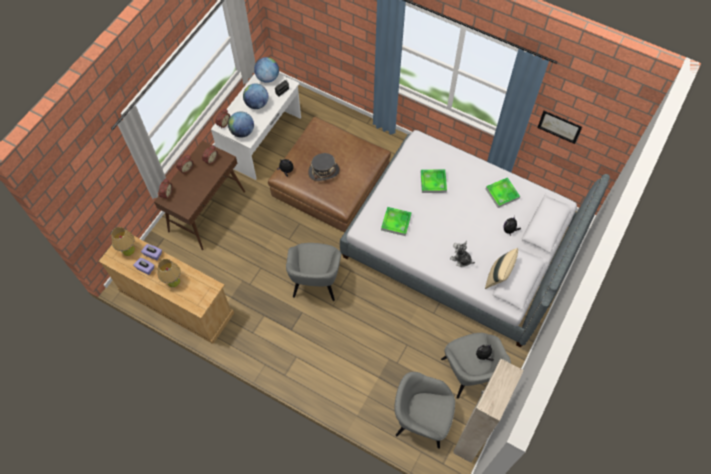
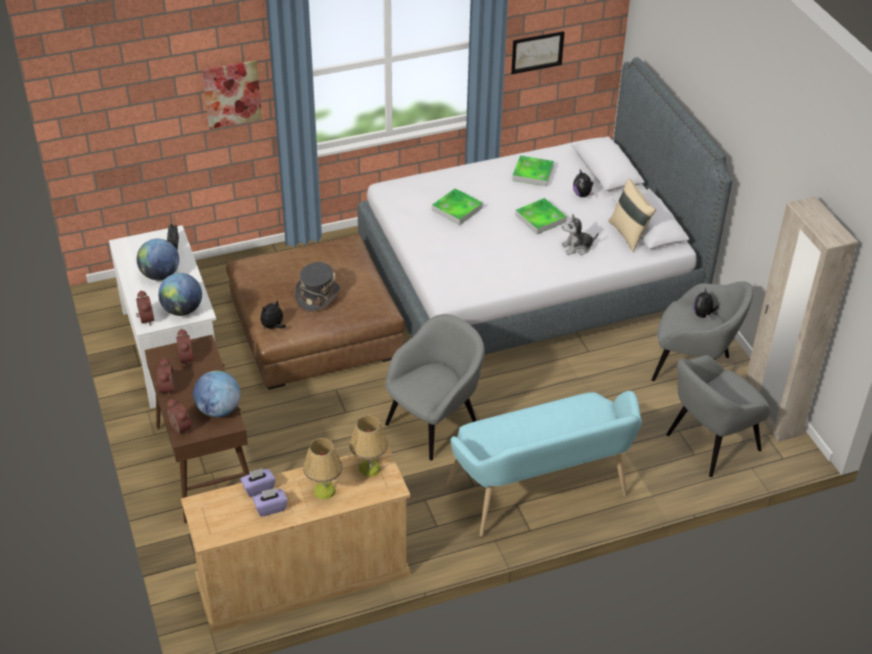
camera: 50 degrees left, 20 degrees down
(128, 250) = (219, 510): table lamp -> table lamp (369, 468)
(267, 77) = (136, 245): globe -> globe (219, 410)
(312, 364) = (542, 495): none -> turquoise bench
(315, 282) = (434, 424): grey armchair -> grey armchair turned 90 degrees counterclockwise
(357, 31) = (232, 93): none -> picture
(396, 222) = (472, 266): tray -> tray (540, 218)

